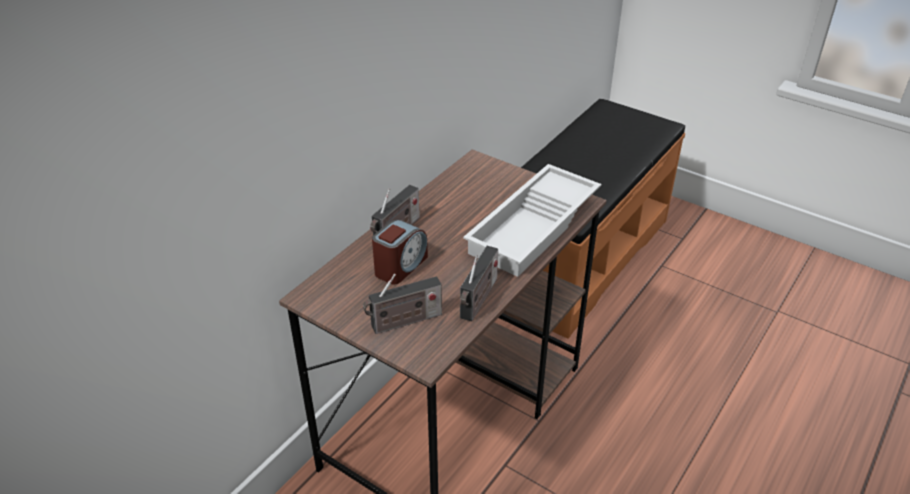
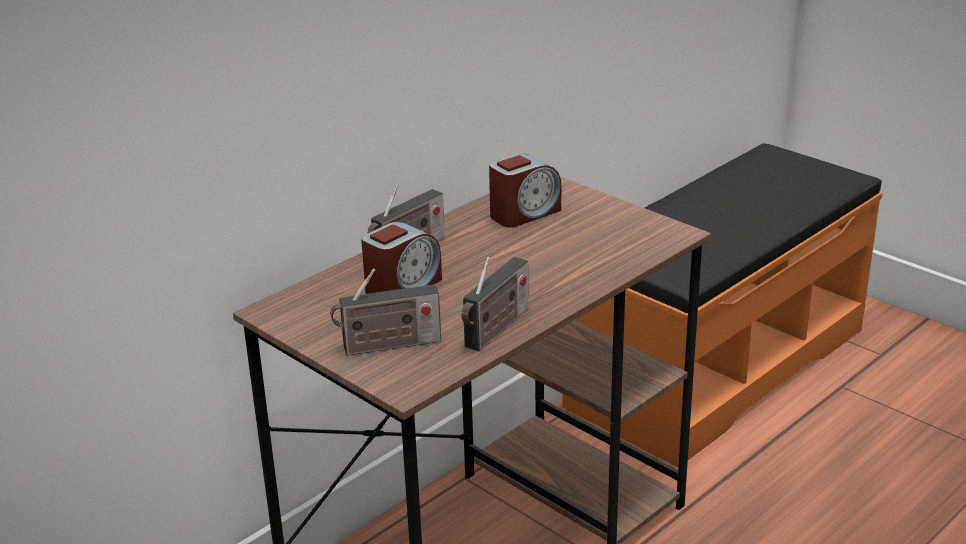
camera: 10 degrees right, 10 degrees down
(471, 191) = (524, 213): none -> alarm clock
(535, 228) = (599, 257): white tray -> none

